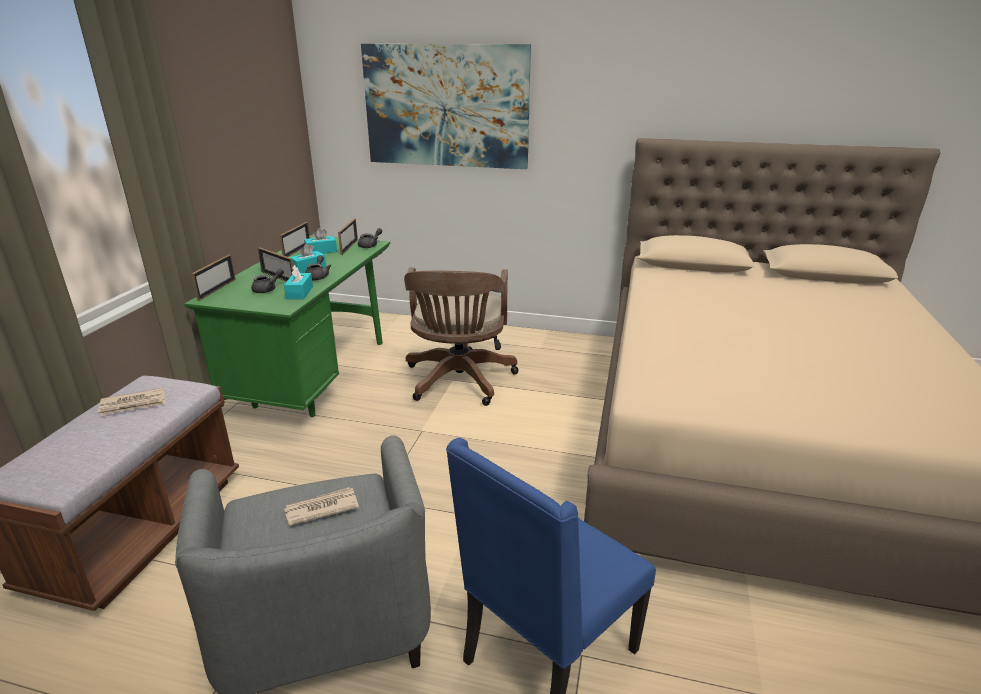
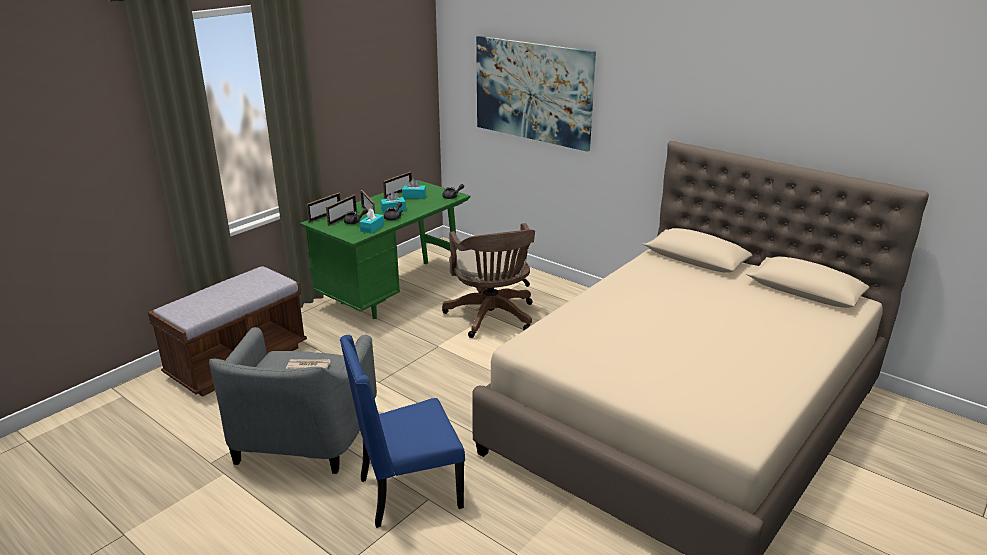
camera: 25 degrees right, 0 degrees up
(133, 404) = (246, 283): newspaper -> none
(349, 247) = (436, 196): picture frame -> picture frame (342, 218)
(459, 382) = (492, 318): brown office chair -> brown office chair turned 45 degrees counterclockwise

